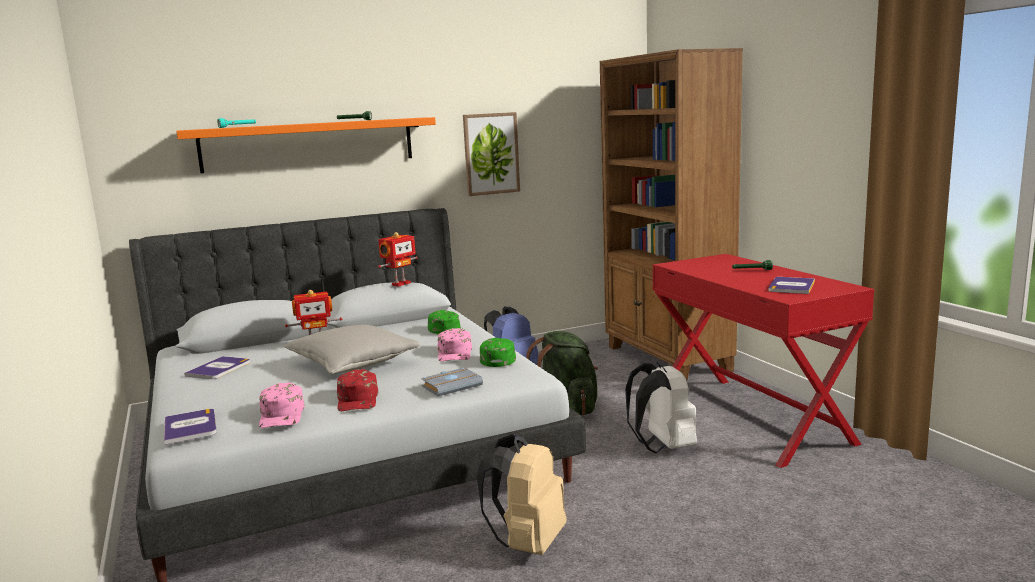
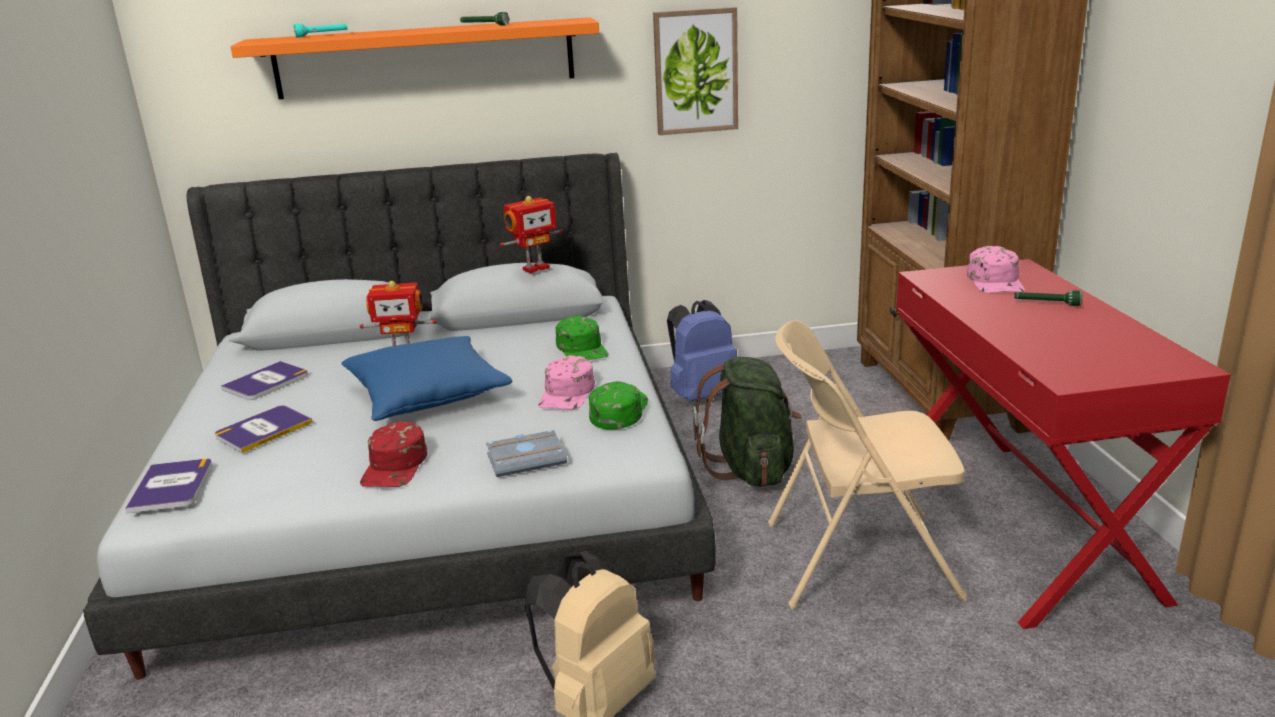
camera: 15 degrees right, 10 degrees up
(282, 415) = (286, 482): pink cap -> pink cap (996, 281)
(353, 364) = (428, 396): grey pillow -> blue pillow
(663, 447) = (860, 559): white backpack -> beige chair
(791, 286) = (1089, 351): book -> book (263, 430)

